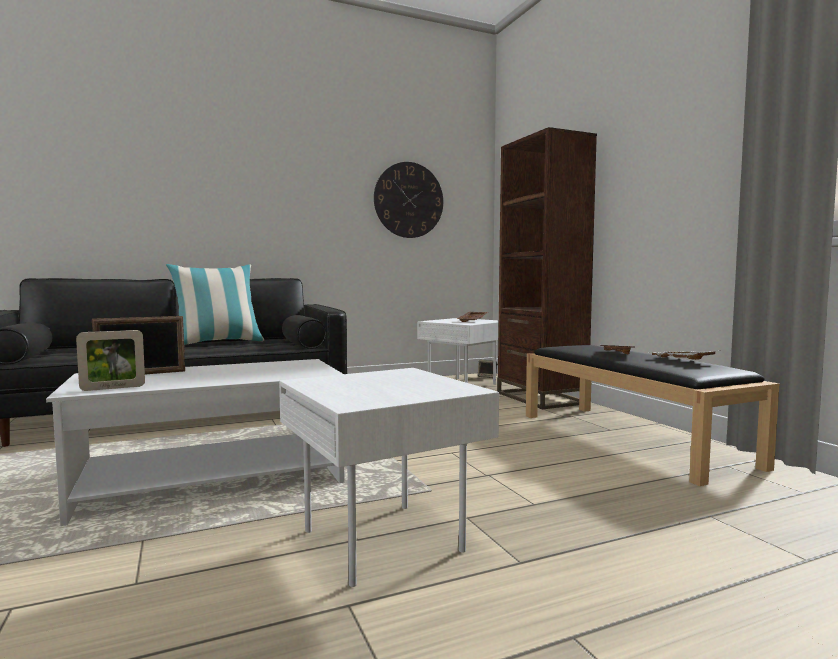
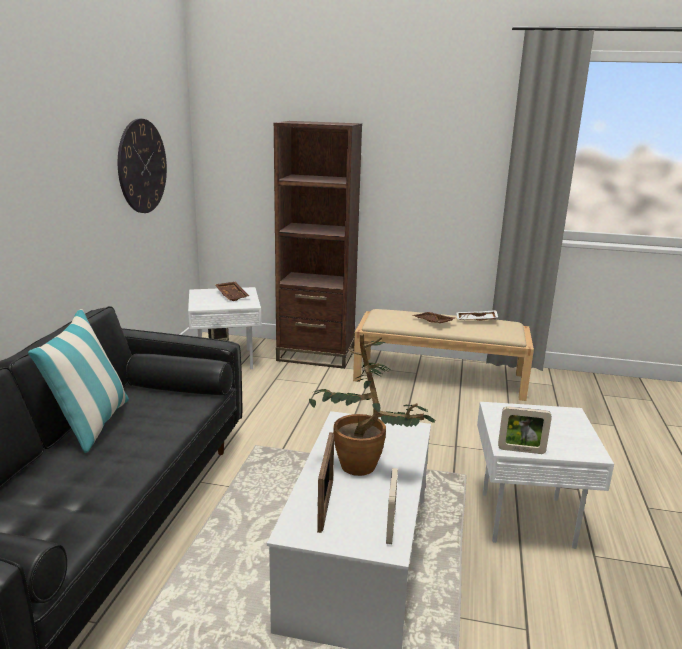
camera: 55 degrees left, 15 degrees up
(218, 374) = (366, 469): none -> potted plant
(306, 384) = (521, 450): none -> picture frame
(631, 439) = (440, 377): black bench -> beige bench

